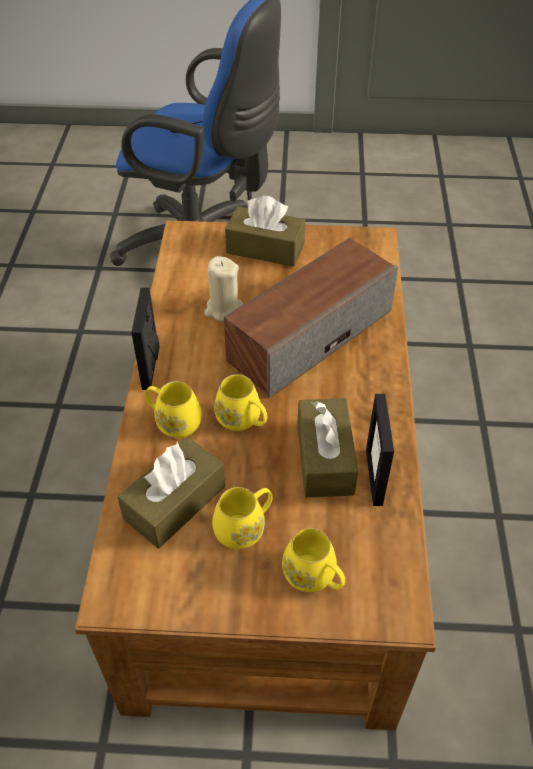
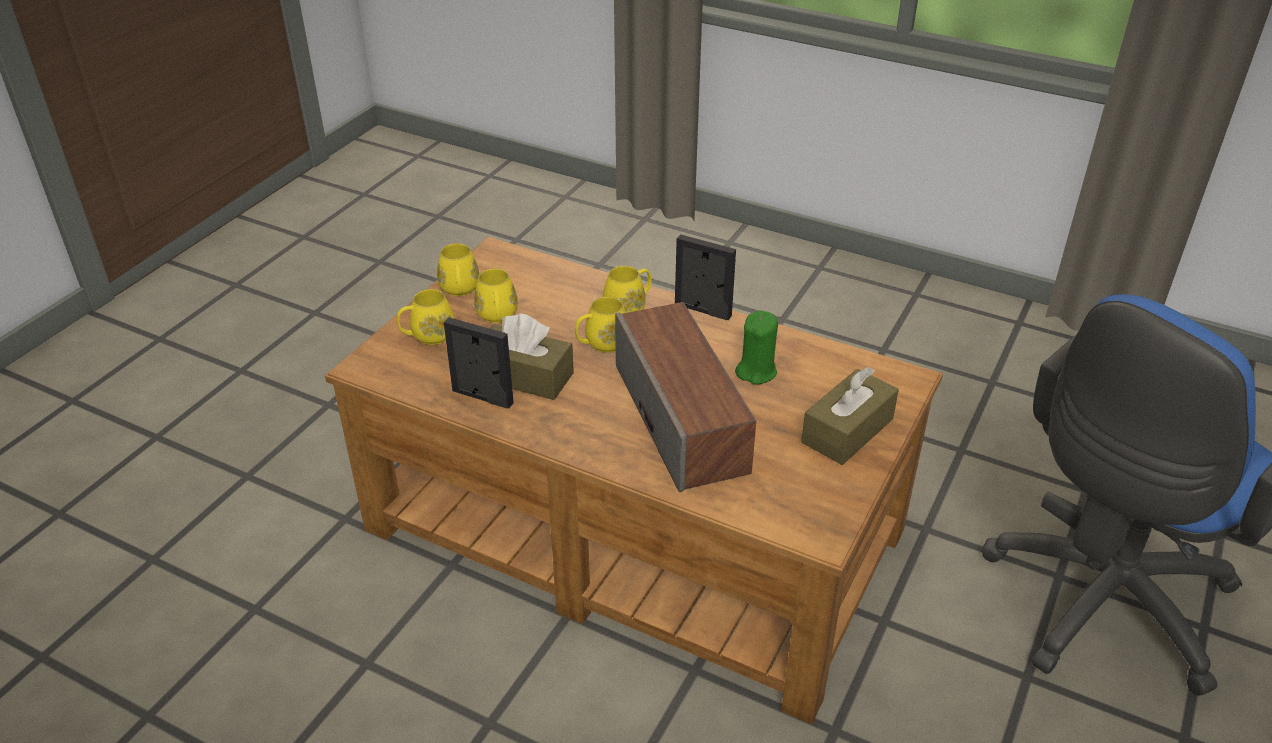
camera: 115 degrees right, 10 degrees down
(175, 502) = (547, 291): brown tissue box -> none
(213, 592) = (460, 290): none -> yellow mug
(223, 309) = (756, 371): beige candle -> green candle

